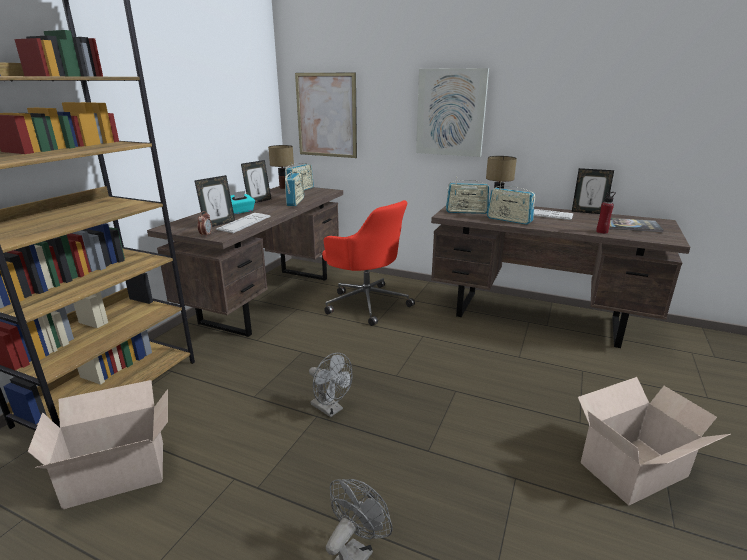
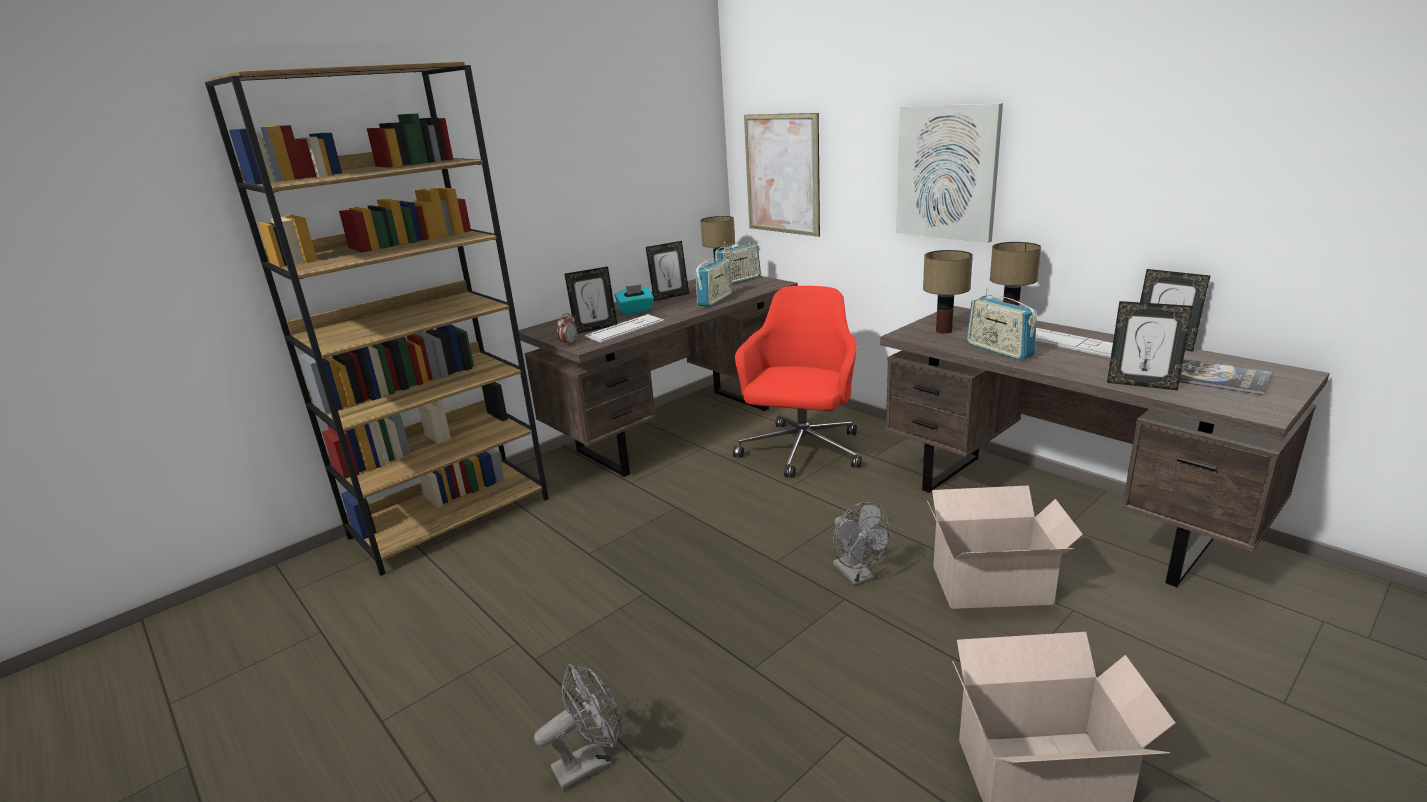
camera: 25 degrees right, 0 degrees up
(120, 473) = (416, 608): cardboard box -> cardboard box (994, 585)
(330, 409) = (666, 588): grey fan -> grey fan (857, 575)
(366, 303) = (801, 452): red office chair -> red office chair turned 135 degrees counterclockwise
(466, 212) = (944, 331): radio -> table lamp
(602, 232) = (1141, 384): red bottle -> picture frame

